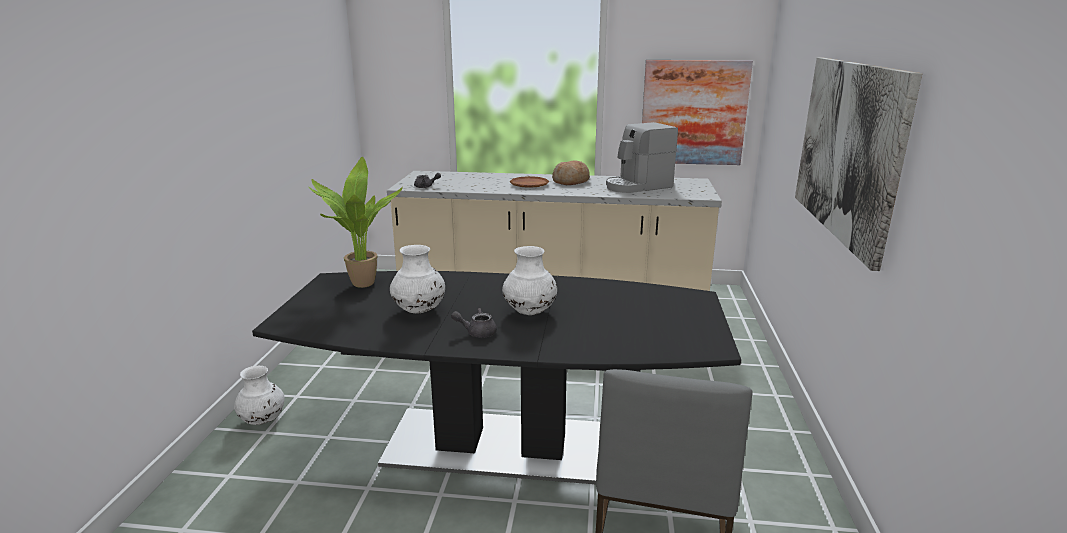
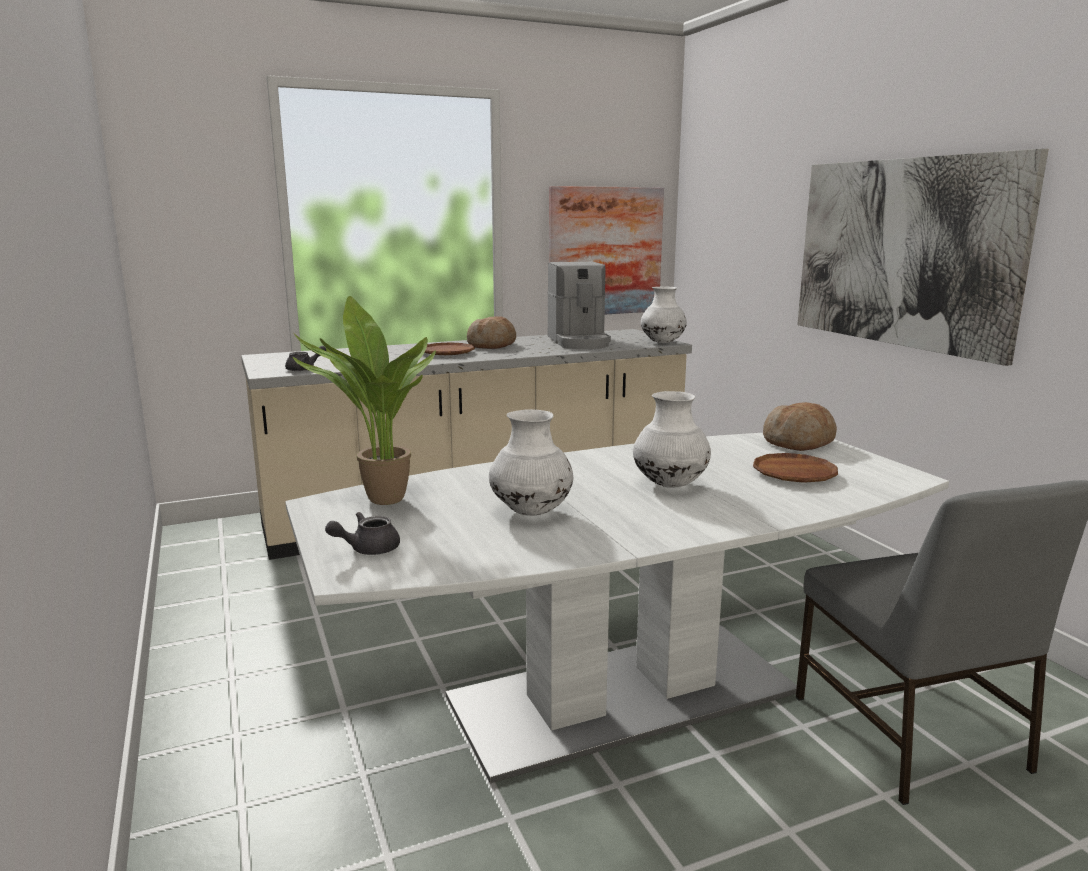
camera: 30 degrees left, 5 degrees down
(263, 420) = (215, 790): white vase -> white vase (662, 343)
(477, 332) = (652, 518): grey teapot -> grey teapot (367, 549)
(501, 445) = (621, 695): black dining table -> white dining table
(629, 324) = (794, 474): none -> brown plate
(637, 186) = (579, 342): coffee machine -> coffee machine turned 45 degrees counterclockwise
(684, 300) = (798, 442): none -> bread

